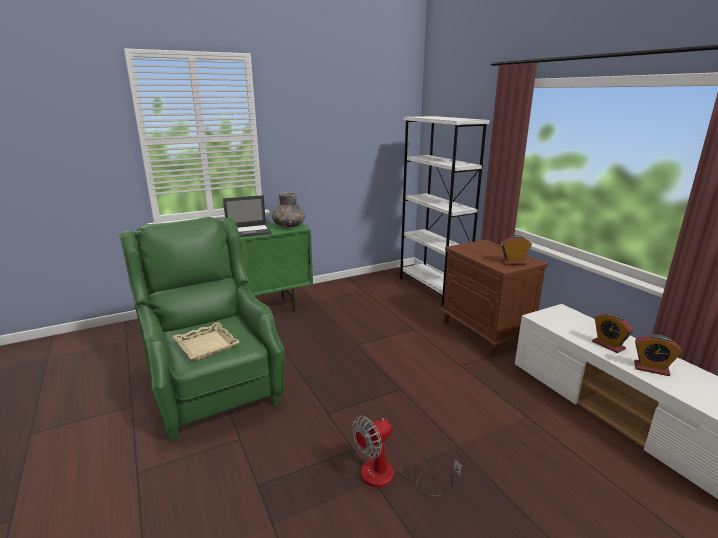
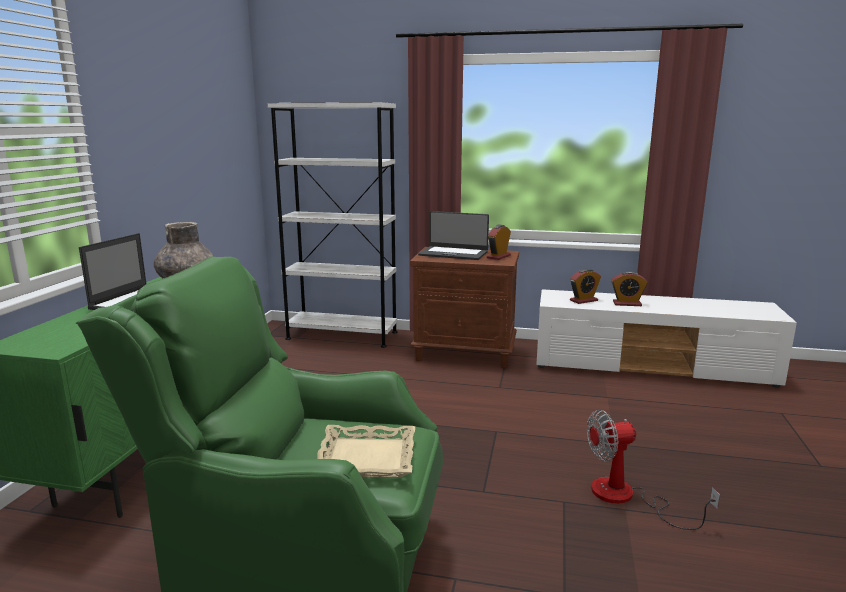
camera: 50 degrees left, 5 degrees down
(390, 477) = (627, 497): fan -> fan turned 75 degrees clockwise
(488, 250) = (453, 253): none -> laptop
(651, 368) = (673, 307): alarm clock -> alarm clock (583, 300)

